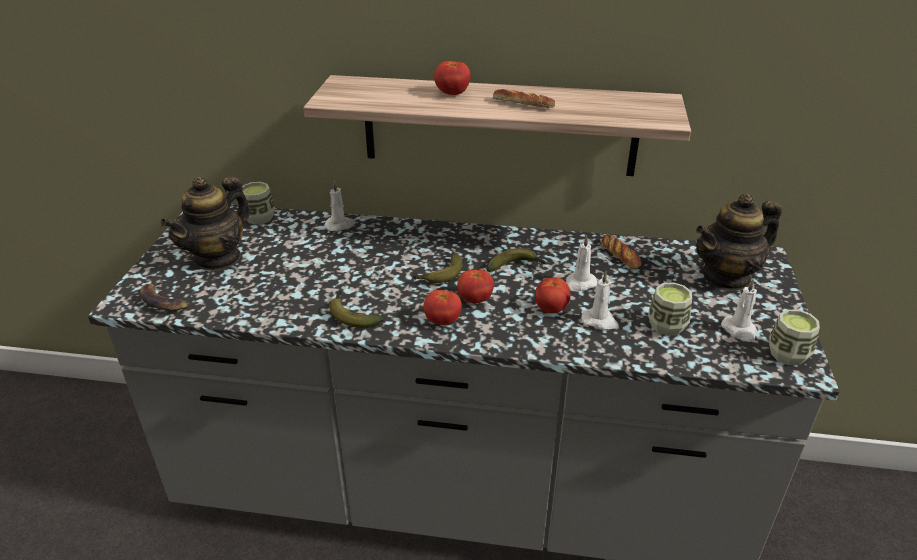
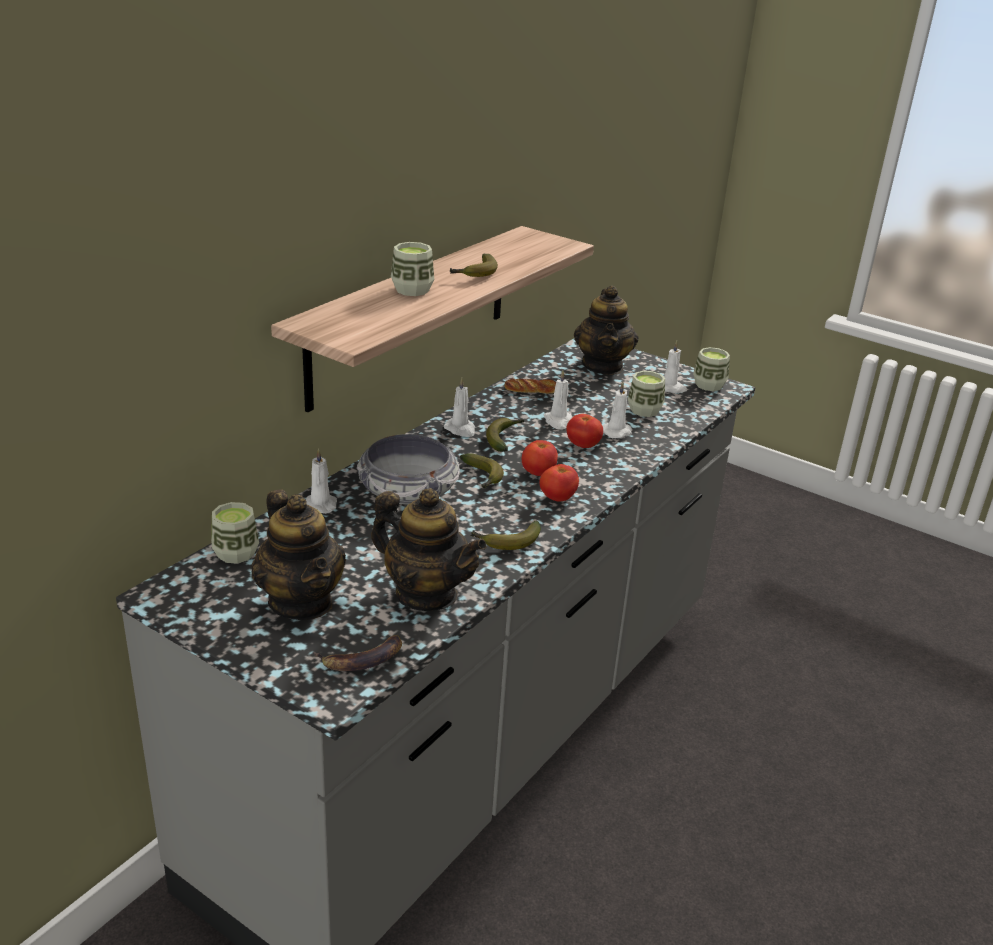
camera: 65 degrees left, 5 degrees down
(255, 301) = (426, 594): none -> teapot
(389, 250) = (407, 491): none -> bowl
(452, 93) = (412, 290): tomato -> cup
(507, 243) = (460, 429): none -> white candle
(523, 104) = (475, 274): bread -> banana

